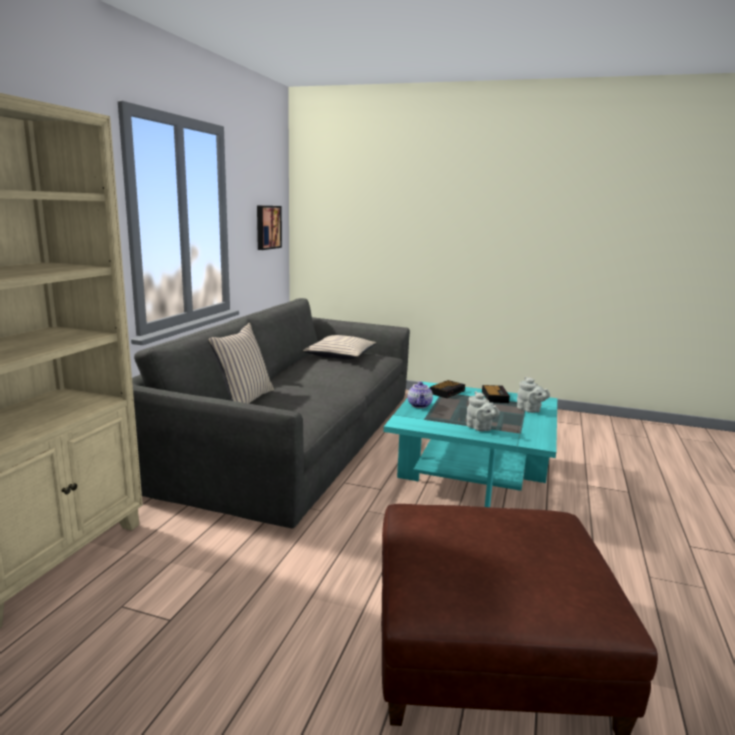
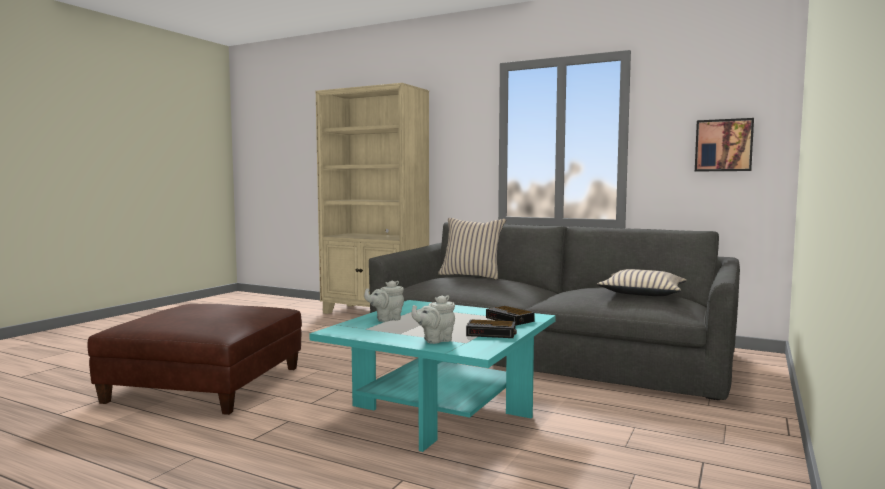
camera: 100 degrees right, 10 degrees down
(420, 405) = (461, 309): teapot -> none

